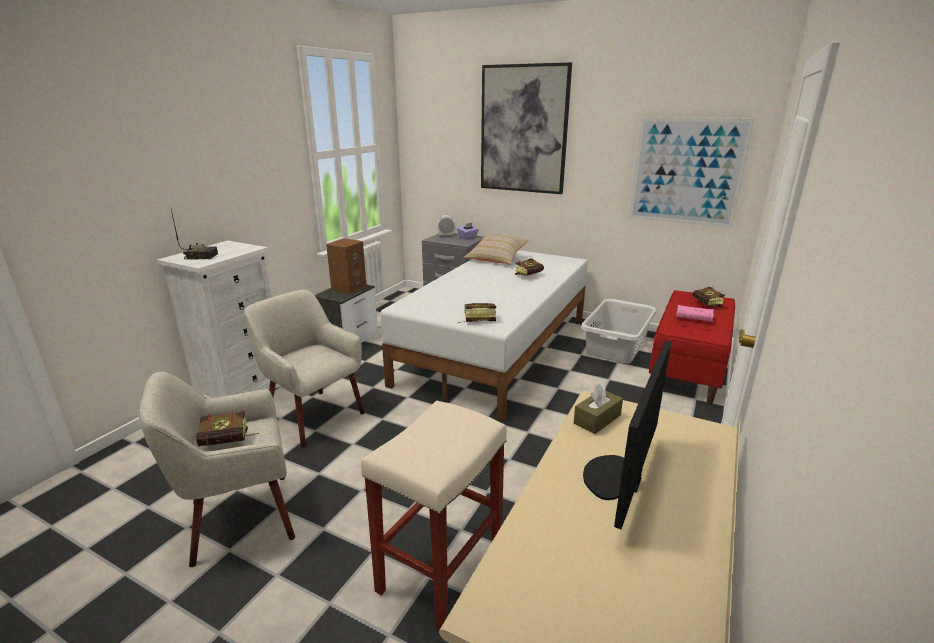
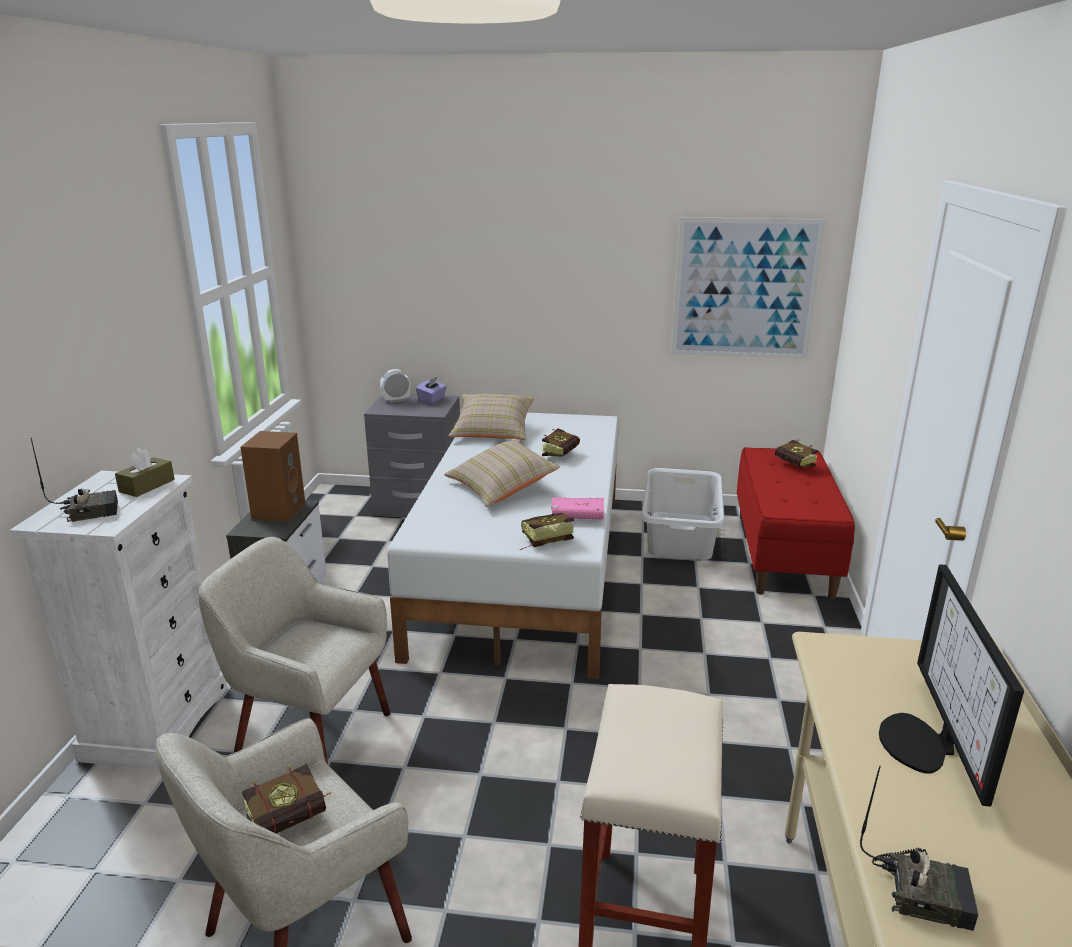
camera: 20 degrees left, 0 degrees up
(475, 288) = (501, 488): none -> beige pillow
(523, 130) = (508, 235): picture -> none
(523, 575) = (923, 892): none -> radio
(597, 419) = (842, 669): brown tissue box -> brown tissue box (147, 486)
(693, 318) = (792, 488): pink book -> pink book (577, 516)

